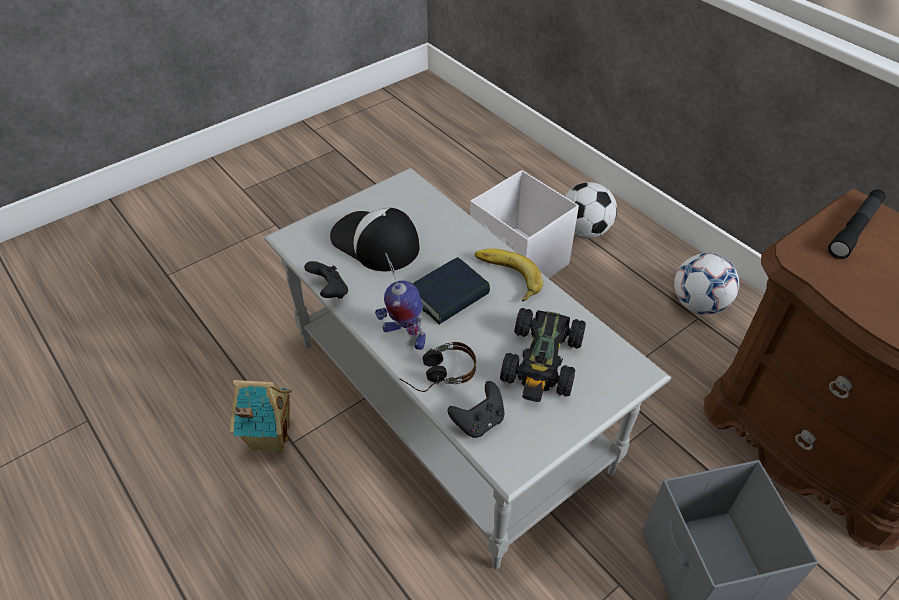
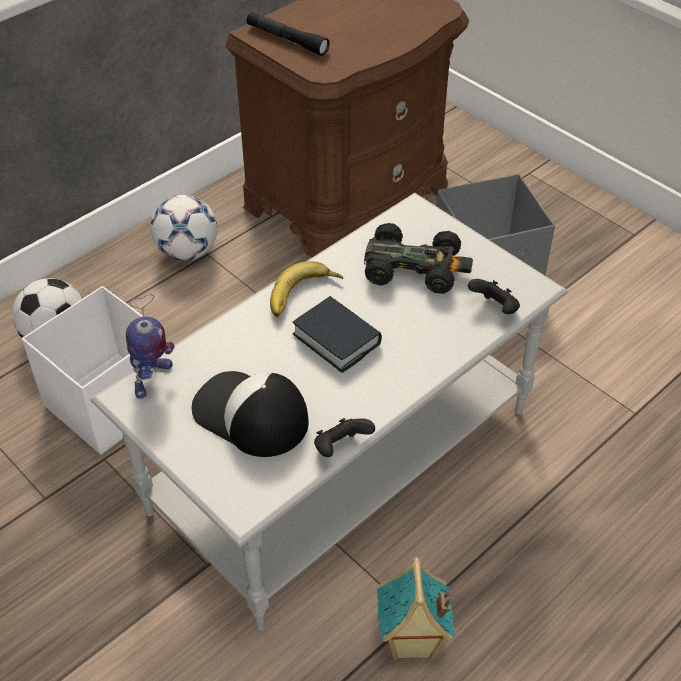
camera: 95 degrees left, 0 degrees up
(374, 242) = (250, 415): cap -> cap turned 90 degrees clockwise
(404, 335) = (399, 372): toy robot -> toy robot (152, 379)
(437, 374) = (446, 341): headphones -> none

